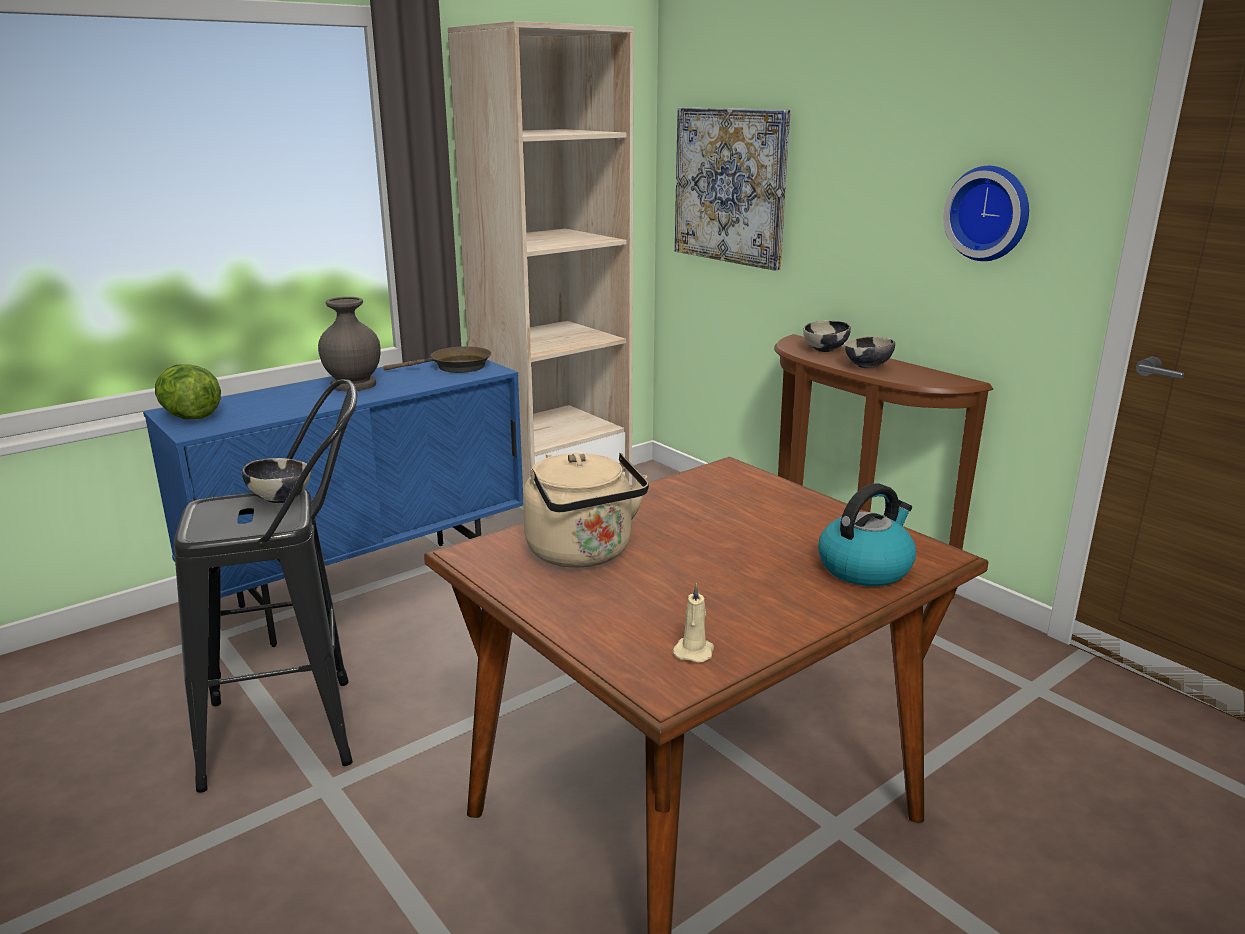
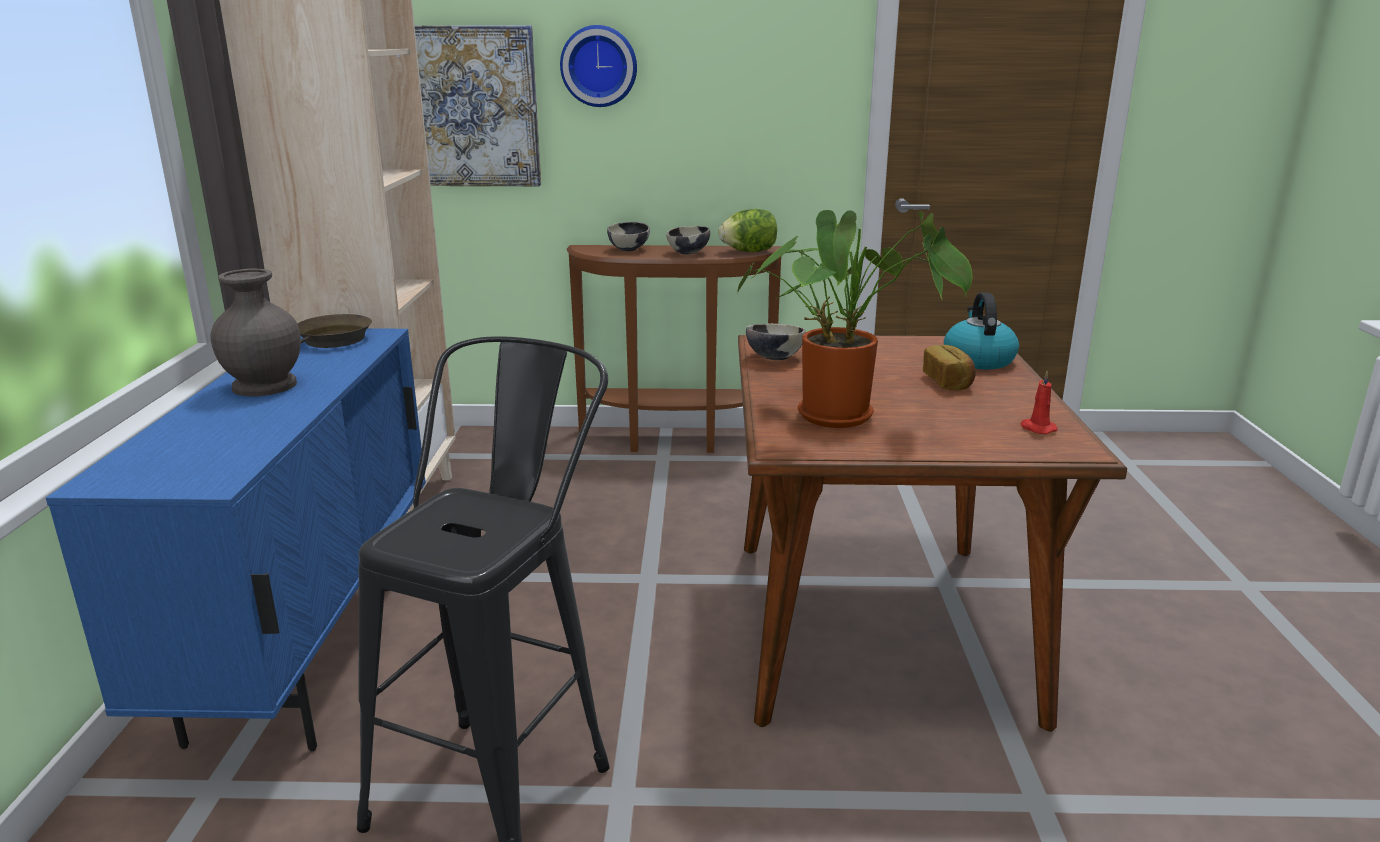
camera: 50 degrees left, 0 degrees up
(190, 417) = (153, 475): lettuce -> lettuce (749, 252)
(280, 498) = (458, 503): bowl -> bowl (774, 358)
(583, 554) = (844, 415): beige kettle -> potted plant
(694, 651) = (1037, 428): beige candle -> red candle
(761, 572) = (948, 382): none -> bread
(989, 213) = (759, 107): wall clock -> wall clock (599, 66)

